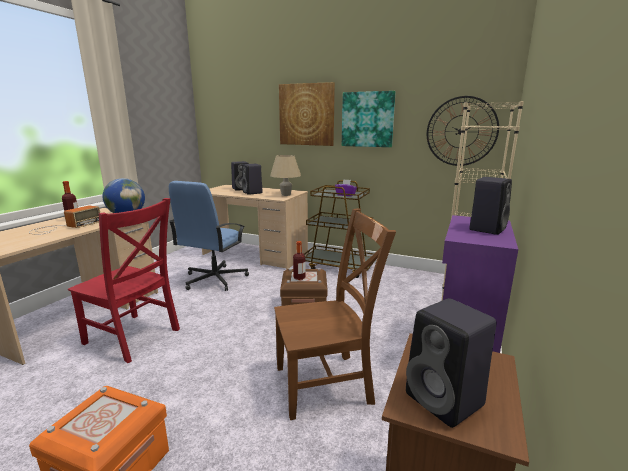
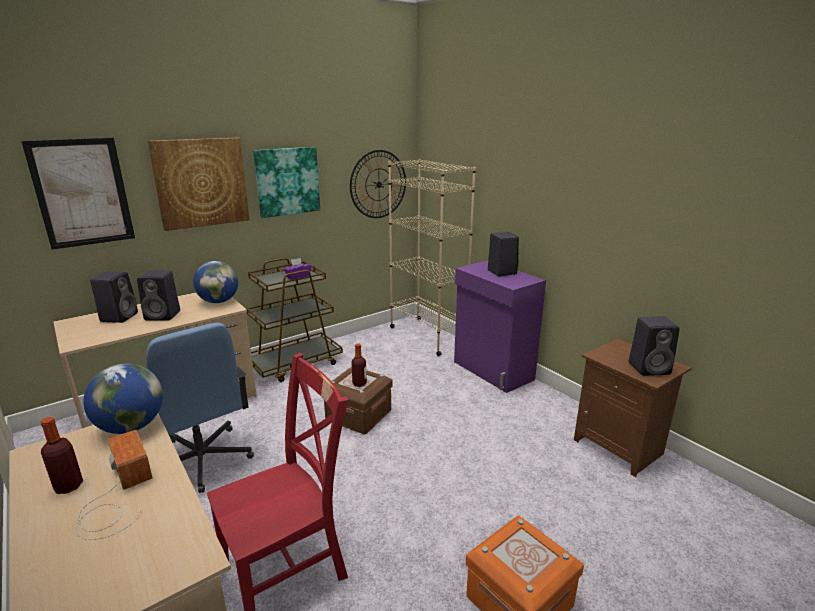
camera: 60 degrees left, 5 degrees up
(246, 115) = (82, 193): none -> picture
(286, 195) = (219, 301): beige table lamp -> globe
(327, 384) = (486, 443): brown chair -> none

